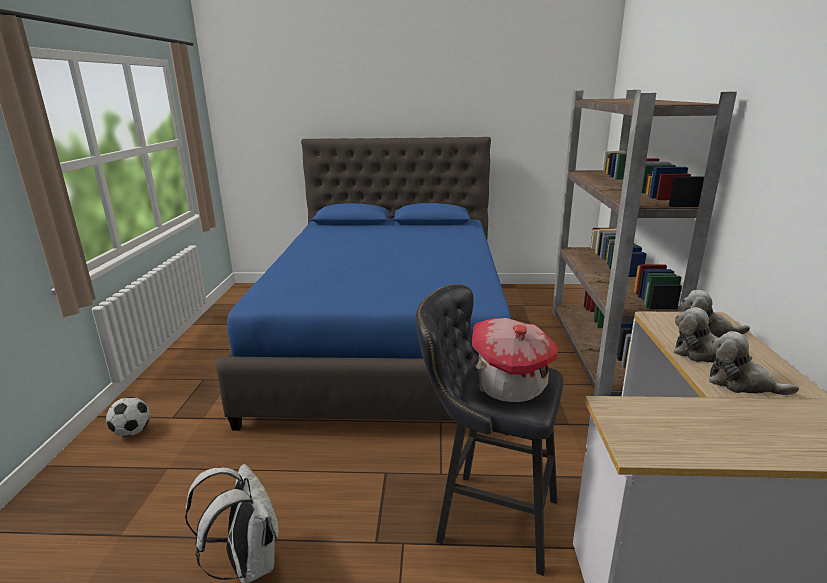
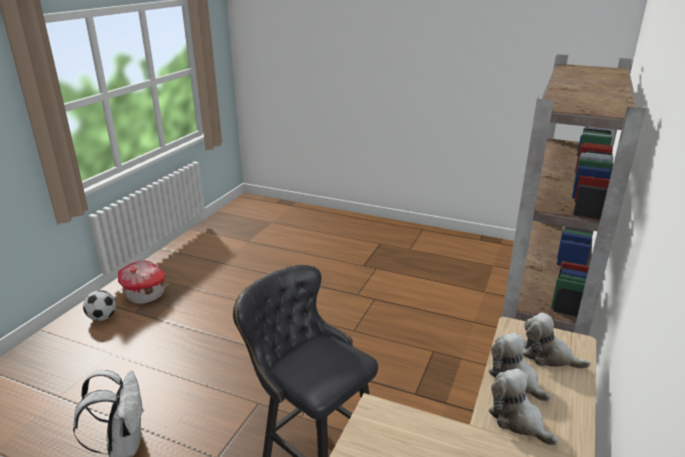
camera: 20 degrees right, 5 degrees up
(389, 339) = (339, 277): blue bed -> none
(510, 385) = (317, 365): toy house -> toy house (146, 295)

